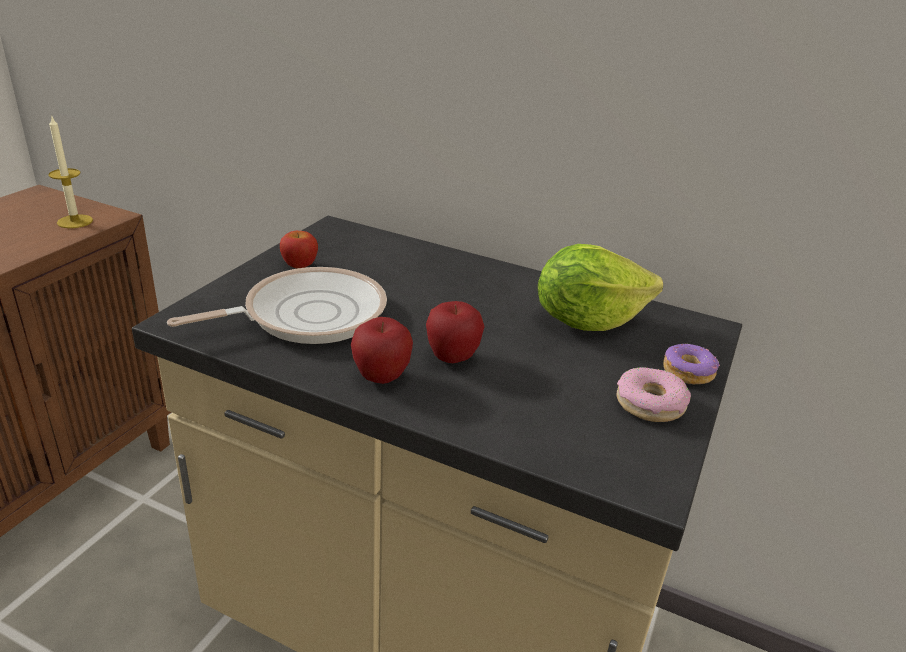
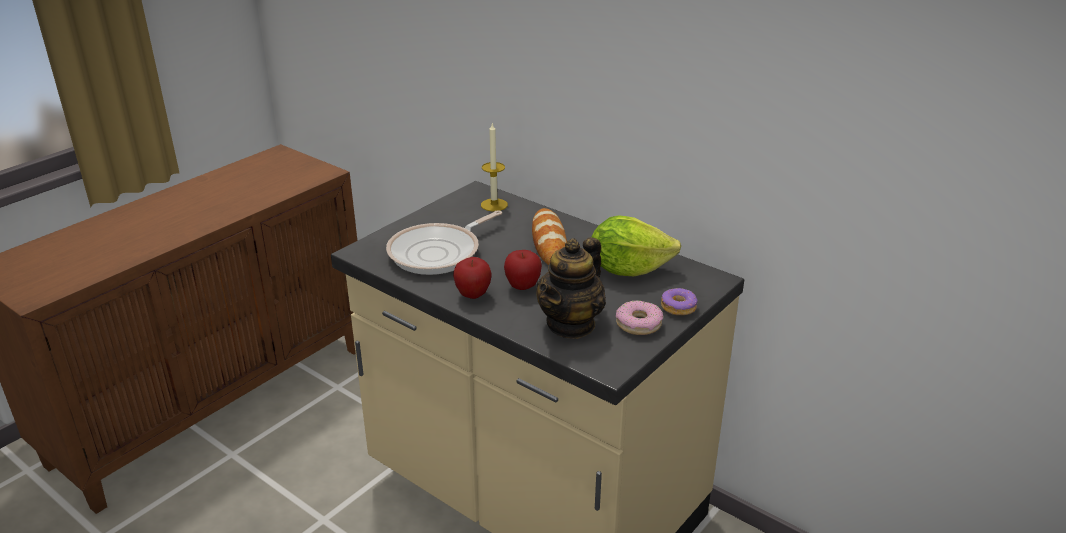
camera: 15 degrees right, 0 degrees up
(75, 221) = (303, 175): candle -> candle (494, 205)
(299, 265) = (444, 218): apple -> none
(307, 315) = (439, 253): frying pan -> frying pan turned 150 degrees clockwise
(461, 290) = (549, 242): none -> bread
(552, 413) = (571, 324): none -> teapot

